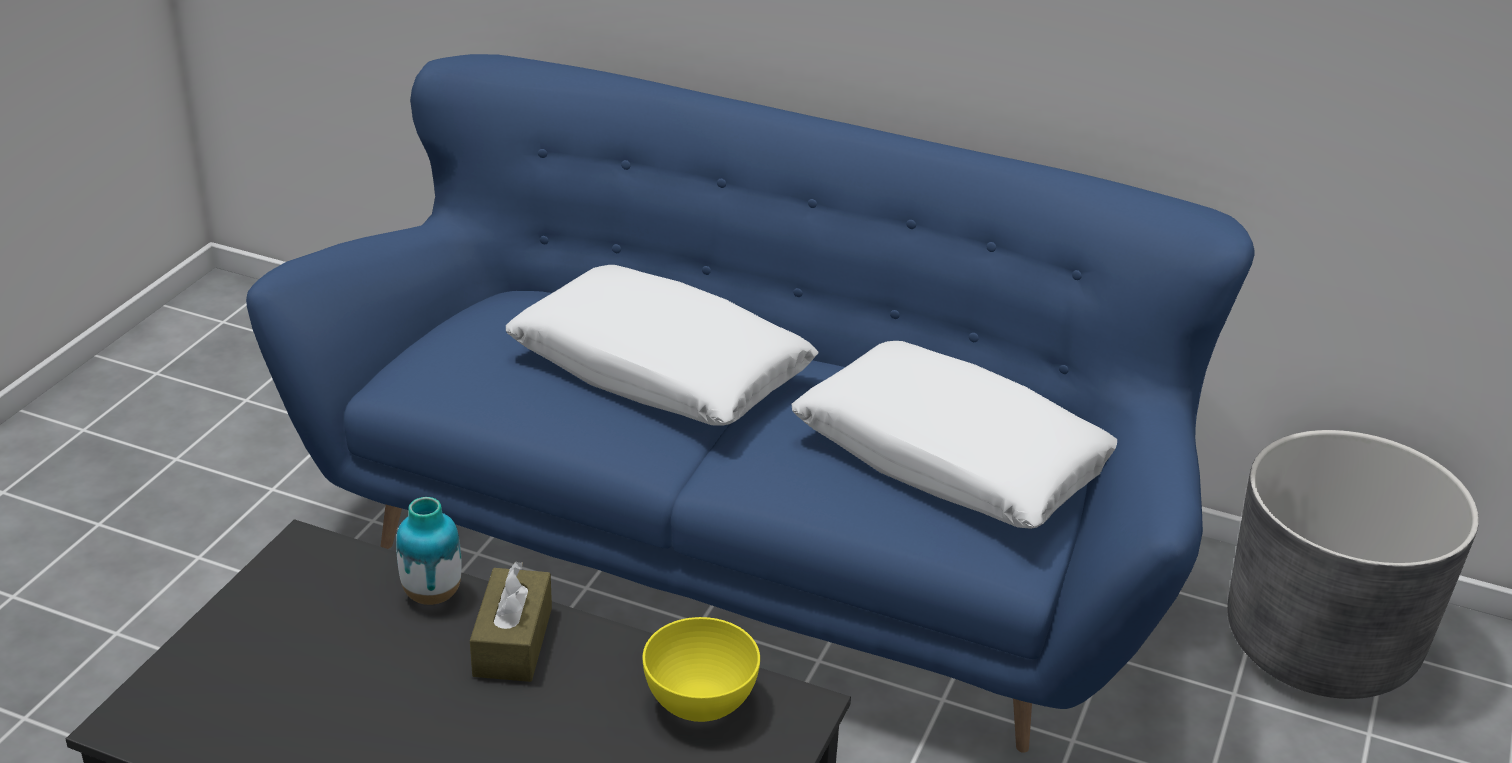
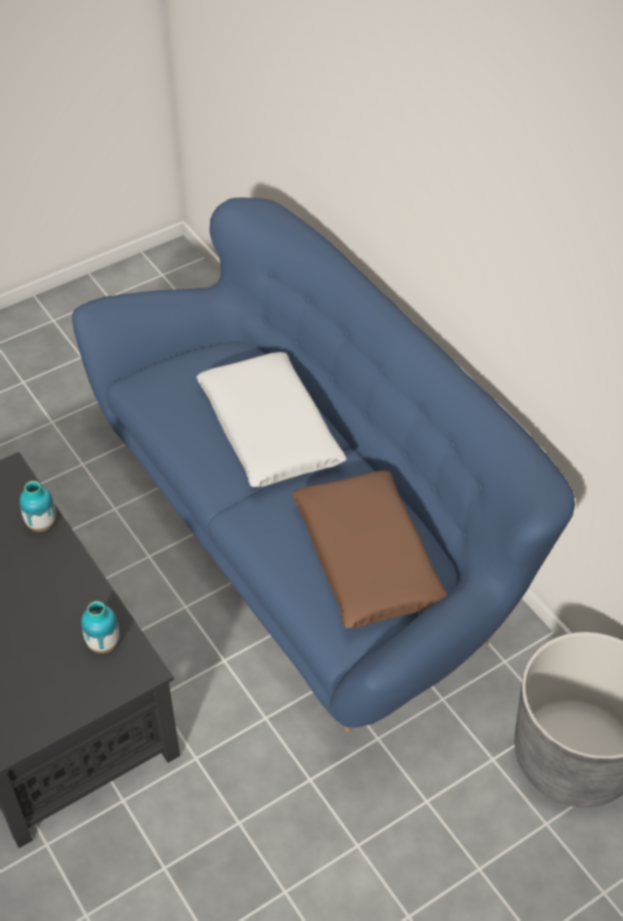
camera: 35 degrees right, 15 degrees up
(513, 642) = (54, 568): brown tissue box -> none
(699, 703) = (103, 644): yellow bowl -> vase
(952, 459) = (367, 559): white pillow -> brown pillow

